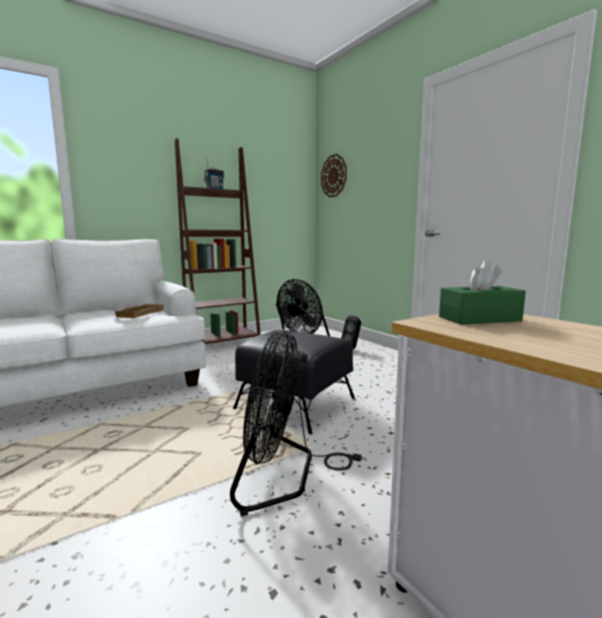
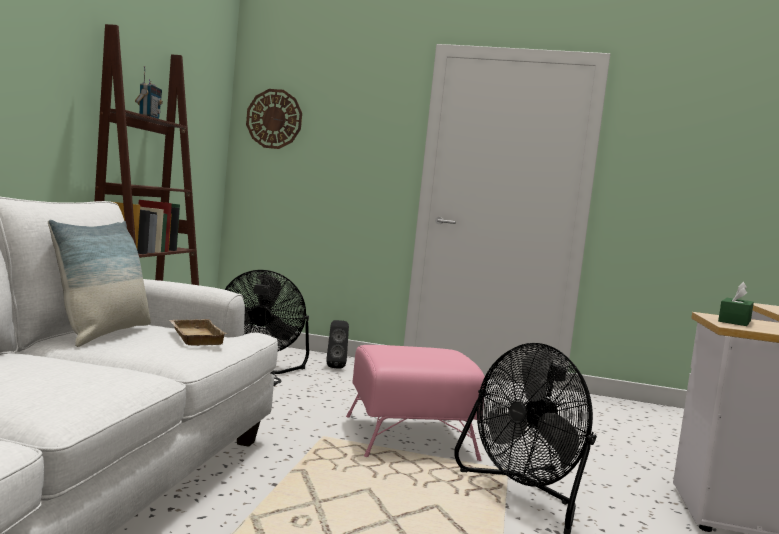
camera: 45 degrees left, 5 degrees down
(110, 309) = (103, 333): none -> pillow
(295, 403) = (408, 436): black ottoman -> pink ottoman

